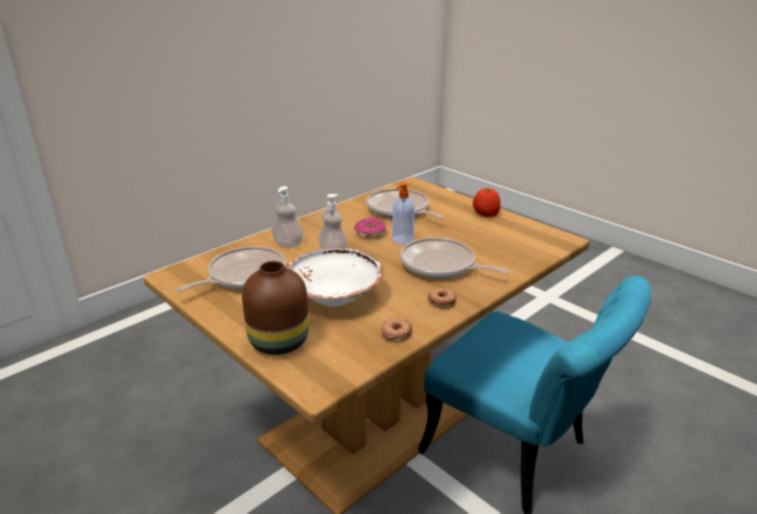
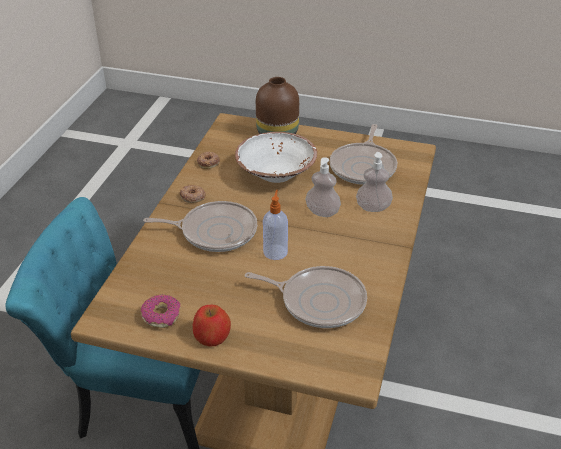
camera: 150 degrees right, 10 degrees up
(370, 233) = (315, 249): donut -> donut (161, 316)

